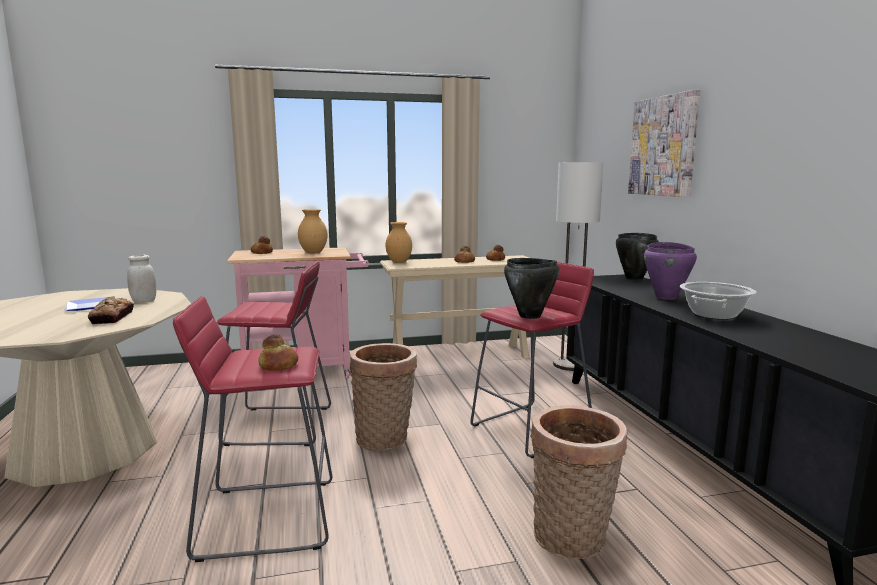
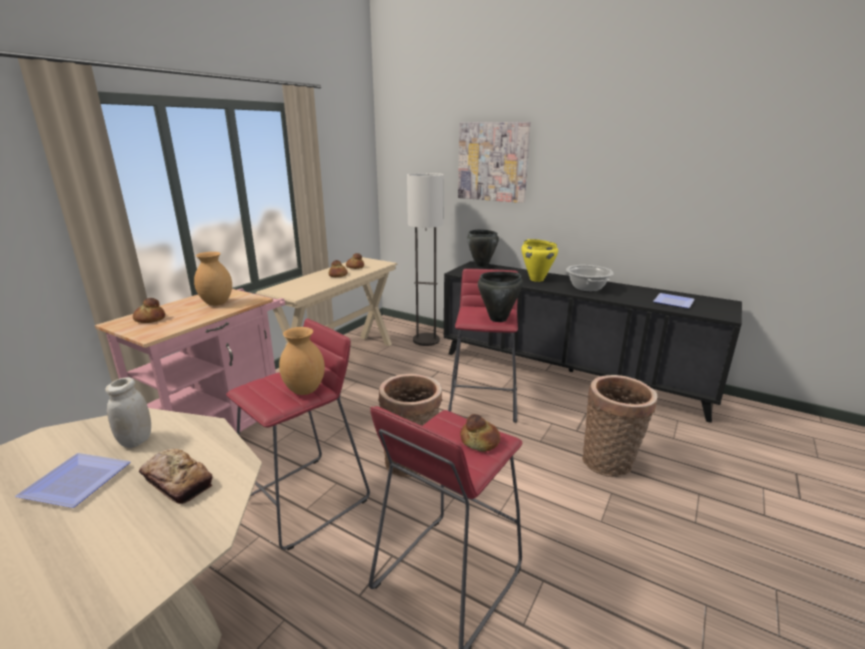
camera: 45 degrees left, 10 degrees up
(399, 262) = (282, 289): brown vase -> brown vase (304, 390)
(666, 297) = (536, 279): purple cooking pot -> yellow cooking pot
(819, 352) = (675, 302): none -> plate

